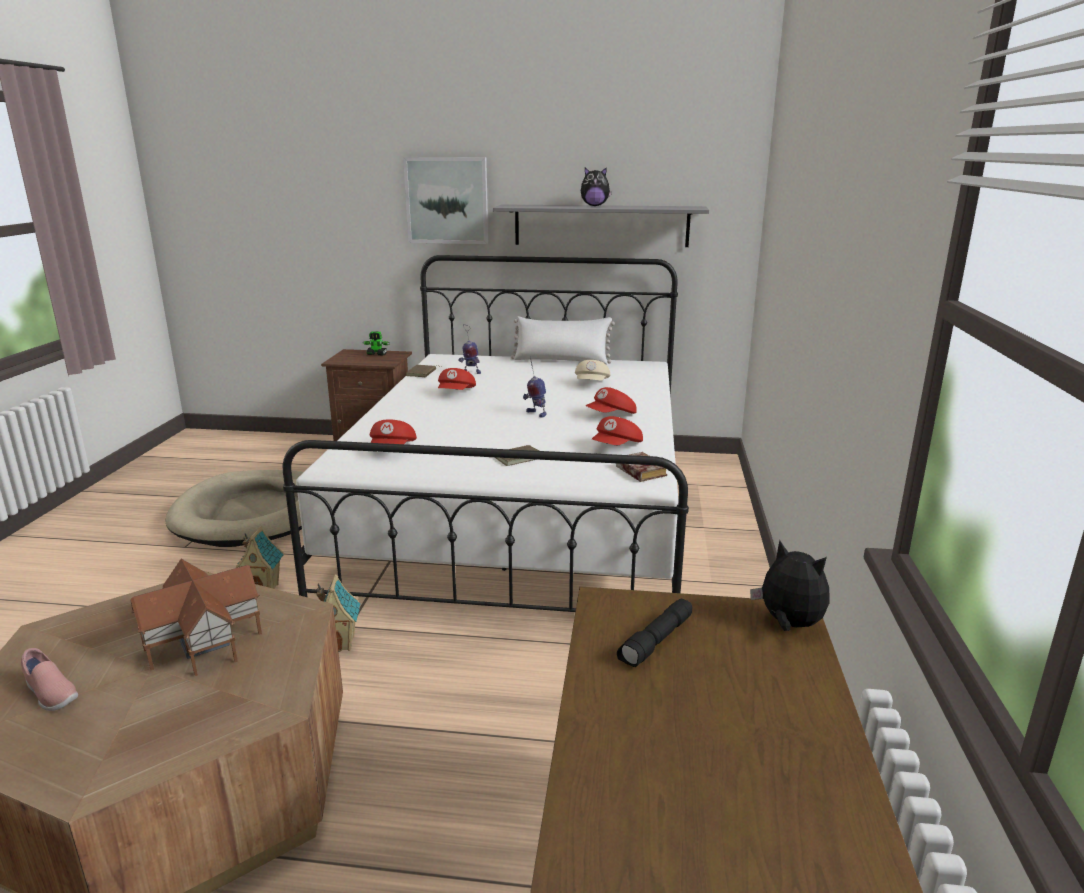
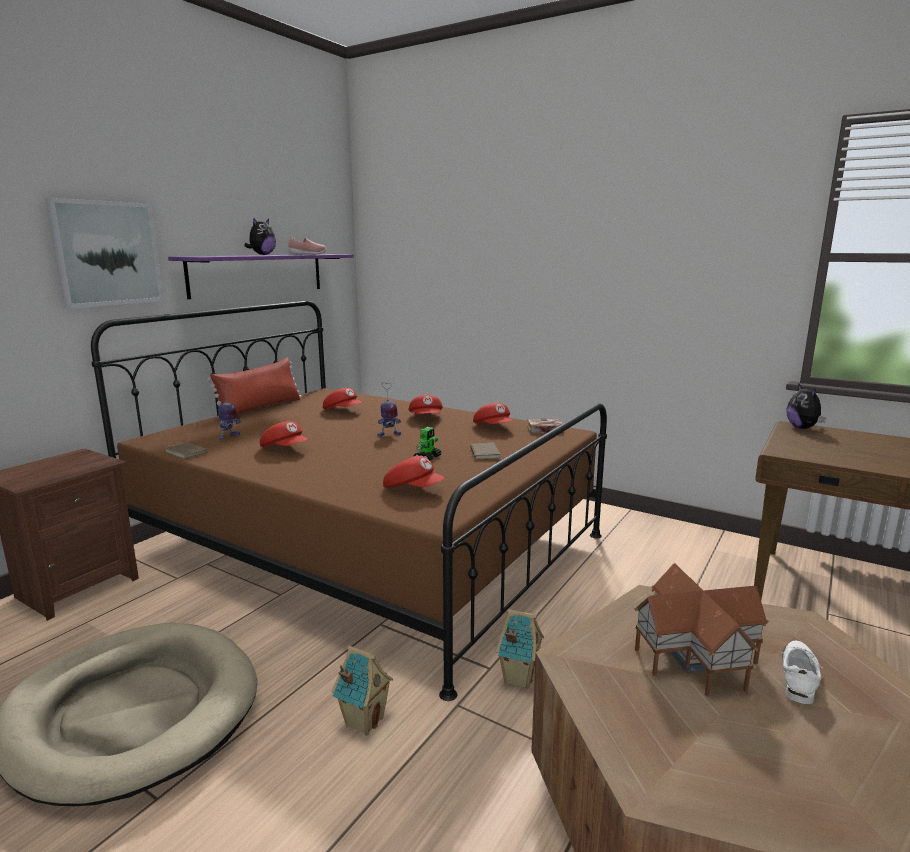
camera: 65 degrees left, 5 degrees down
(50, 694) = (797, 767): pink shoe -> pink shoe (308, 254)
(174, 700) = (799, 676): none -> white shoe
(377, 354) = (54, 463): toy robot -> toy robot (427, 458)
(521, 517) = (368, 543): white bed -> brown bed
(561, 360) = (260, 408): white pillow -> red pillow
(592, 384) = (343, 411): beige cap -> red cap
(601, 225) = (258, 274): grey shelf -> purple shelf
(657, 642) = (827, 450): black flashlight -> none
(788, 624) = (803, 428): plush toy -> plush toy turned 75 degrees counterclockwise

